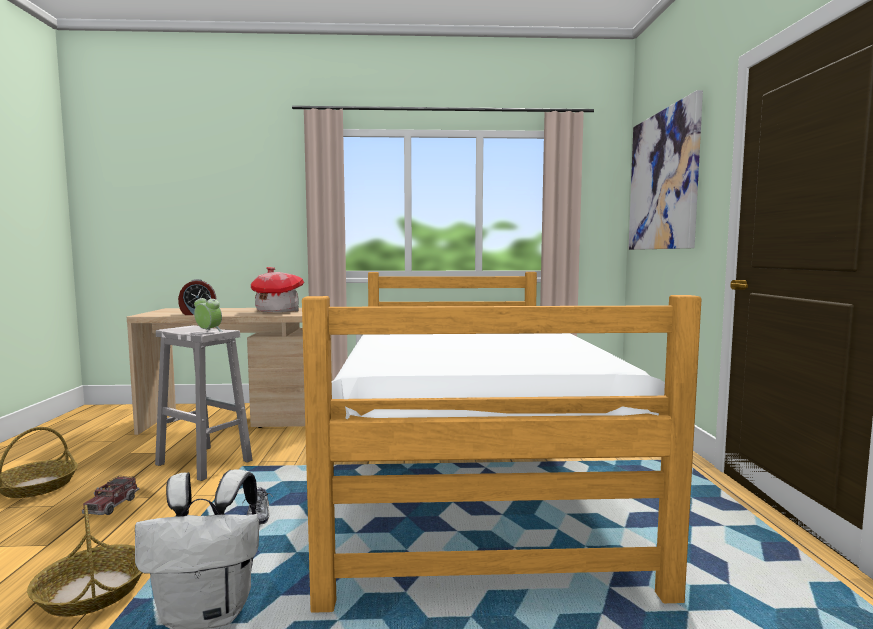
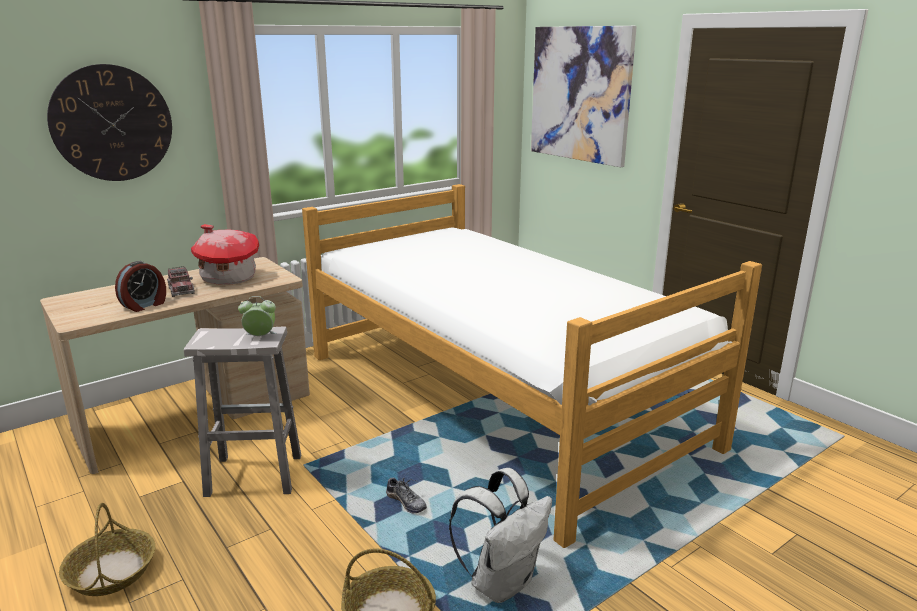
camera: 35 degrees left, 15 degrees up
(111, 505) = (248, 551): toy truck -> toy truck (181, 290)
(241, 196) = (112, 123): none -> wall clock

